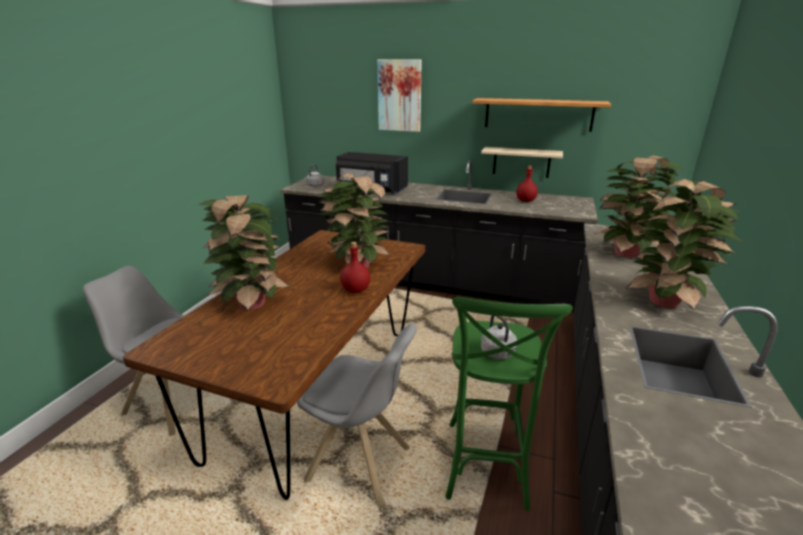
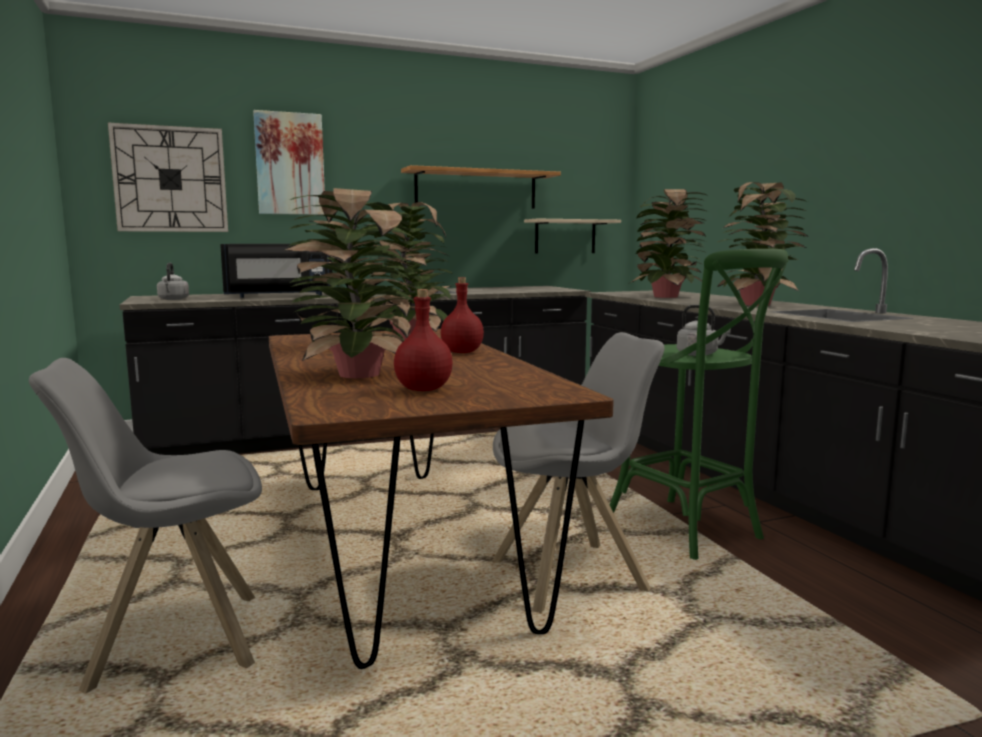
camera: 40 degrees left, 15 degrees down
(332, 106) = (170, 179): none -> wall clock
(521, 162) = (463, 250): beige shelf -> beige shelf (565, 236)
(525, 201) = (493, 289): red bottle -> red bottle (424, 389)

